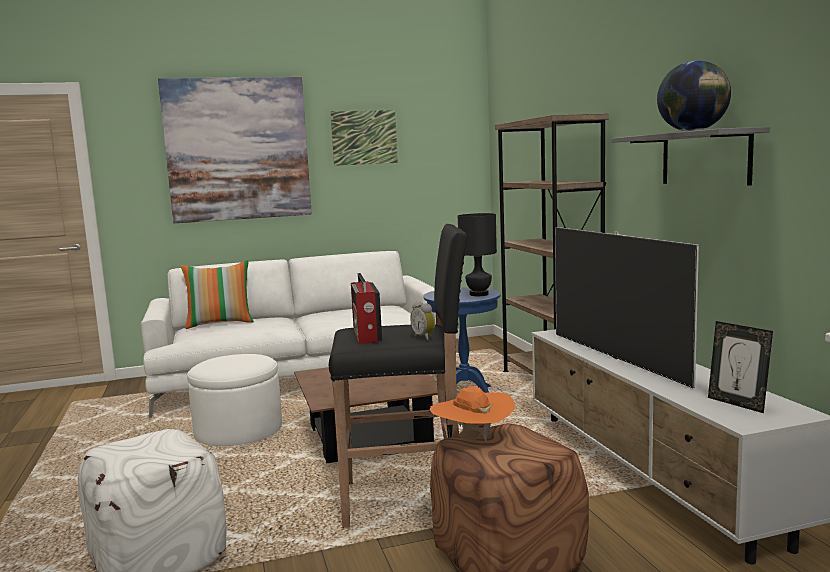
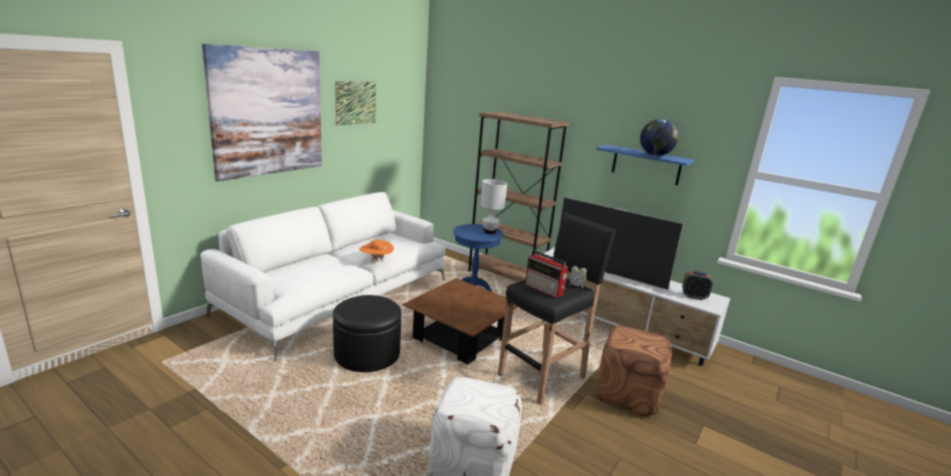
camera: 40 degrees left, 10 degrees up
(220, 323) = (287, 268): pillow -> none
(239, 430) = (367, 353): white ottoman -> black ottoman
(472, 439) = (622, 341): orange hat -> orange hat (376, 261)
(478, 294) = (490, 232): black table lamp -> white table lamp
(705, 158) = (646, 165): grey shelf -> blue shelf
(737, 404) = (694, 296): picture frame -> alarm clock

